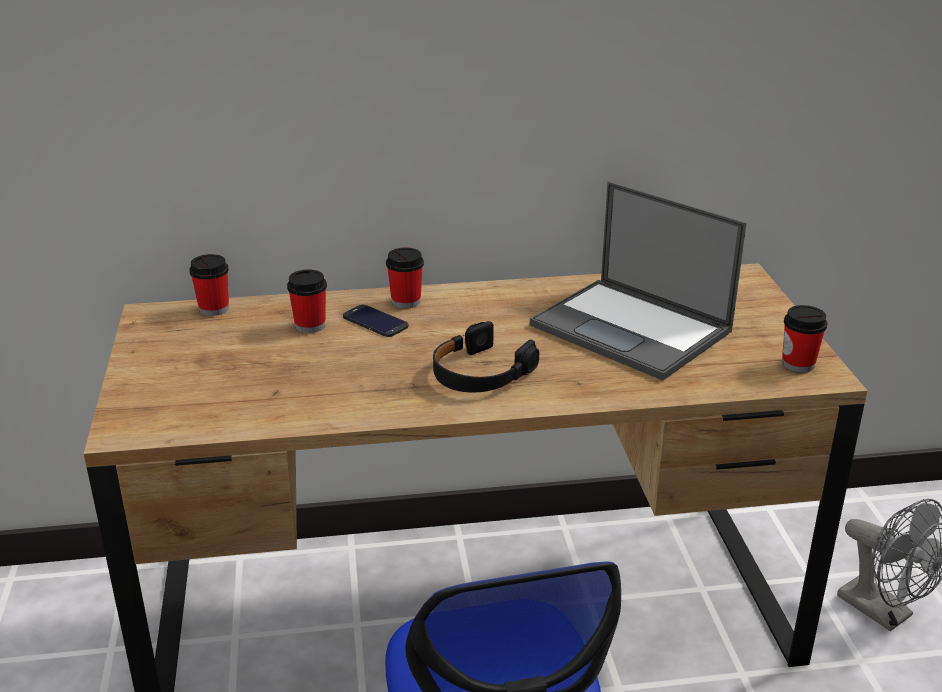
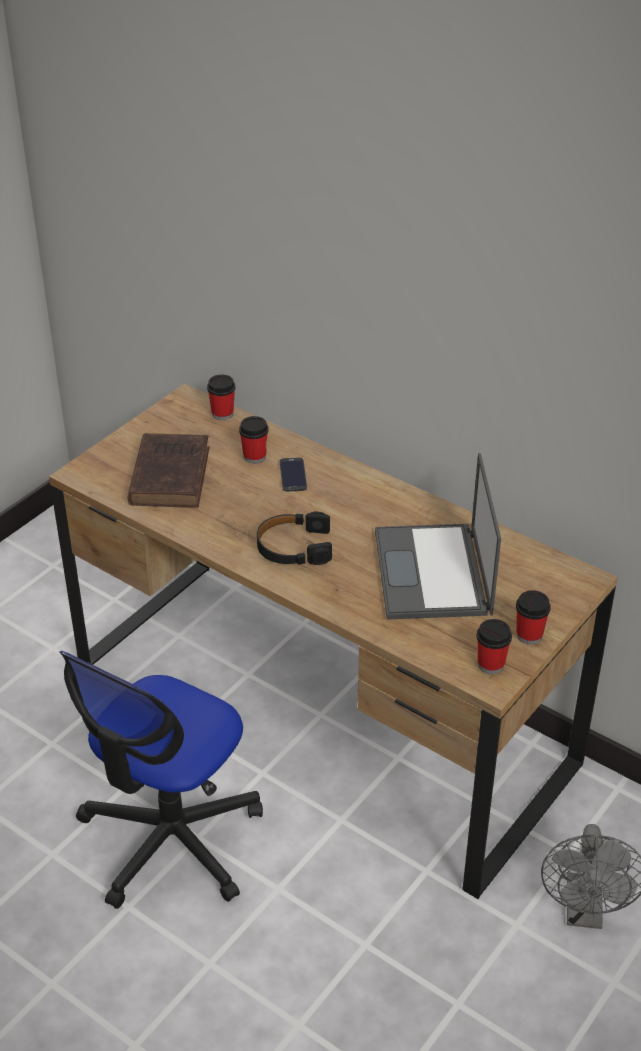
camera: 45 degrees right, 10 degrees up
(241, 380) = (170, 474): none -> brown book
(406, 301) = (332, 470): cup -> cup (529, 635)

